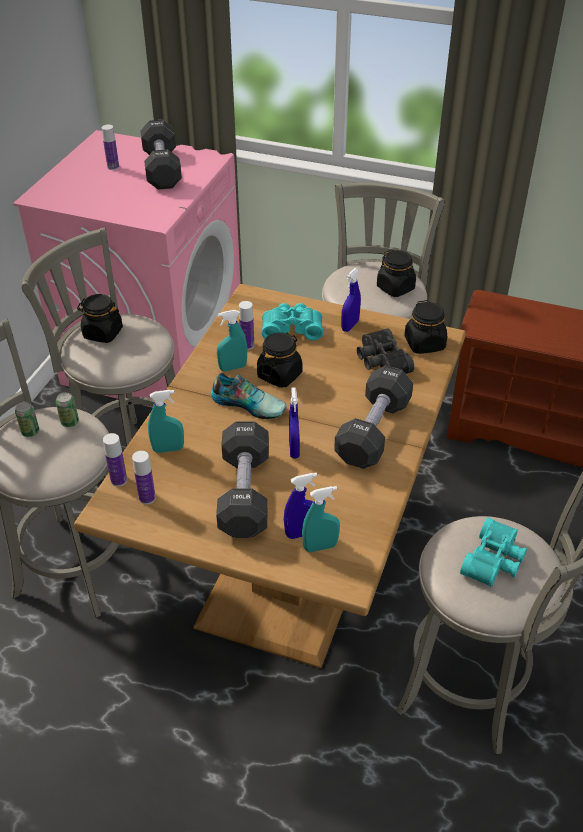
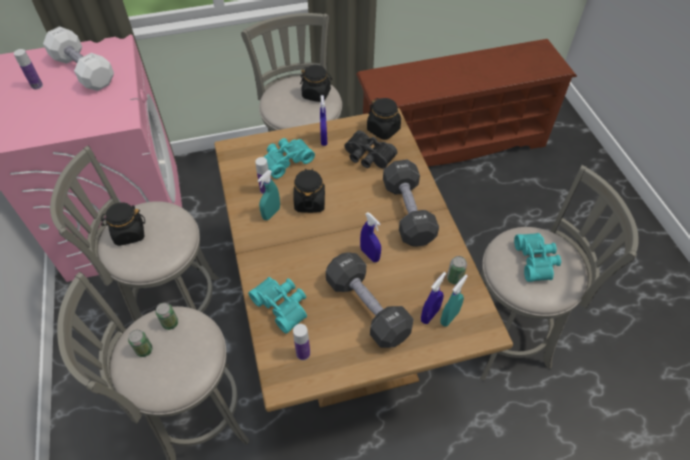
camera: 35 degrees left, 10 degrees up
(119, 480) = (269, 352): bottle -> none
(162, 169) = (83, 71): black dumbbell -> white dumbbell
(168, 449) = (283, 305): turquoise spray bottle -> turquoise binoculars
(249, 403) = (308, 236): shoe -> none
(362, 515) = (454, 278): none -> can

